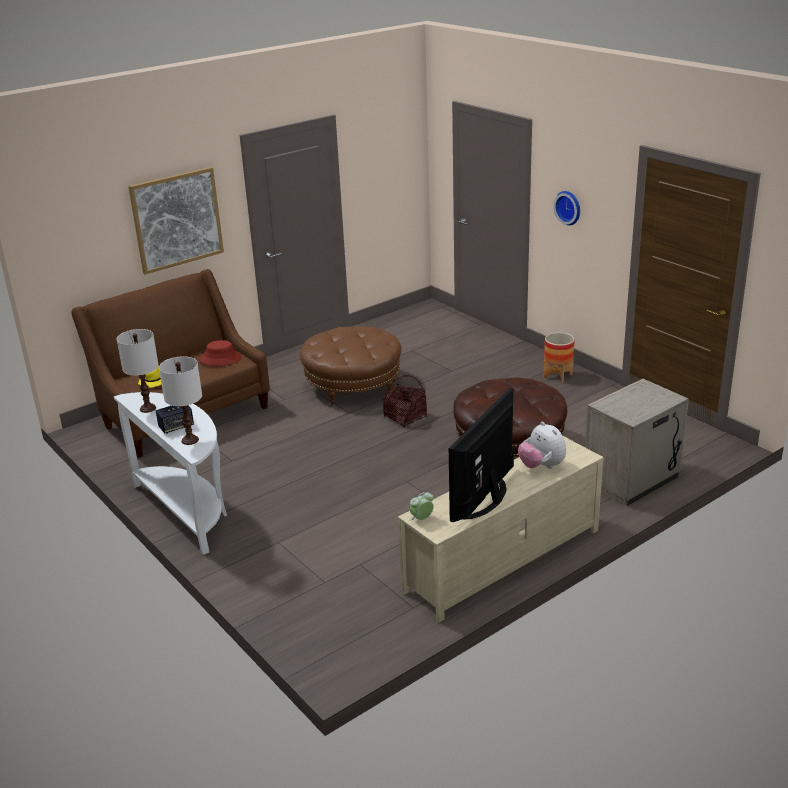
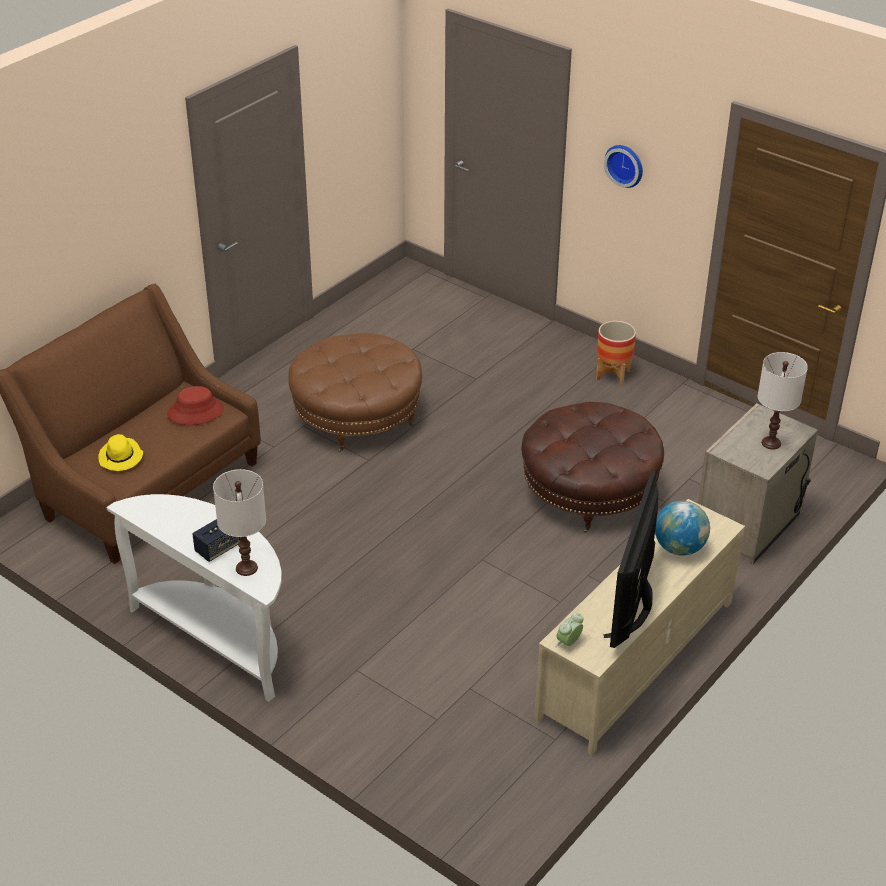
camera: 15 degrees left, 10 degrees up
(148, 408) = (165, 522): white table lamp -> white table lamp (771, 443)
(177, 220) = (113, 226): picture -> none
(405, 417) = (444, 459): basket -> none
(542, 466) = (679, 548): plush toy -> globe

